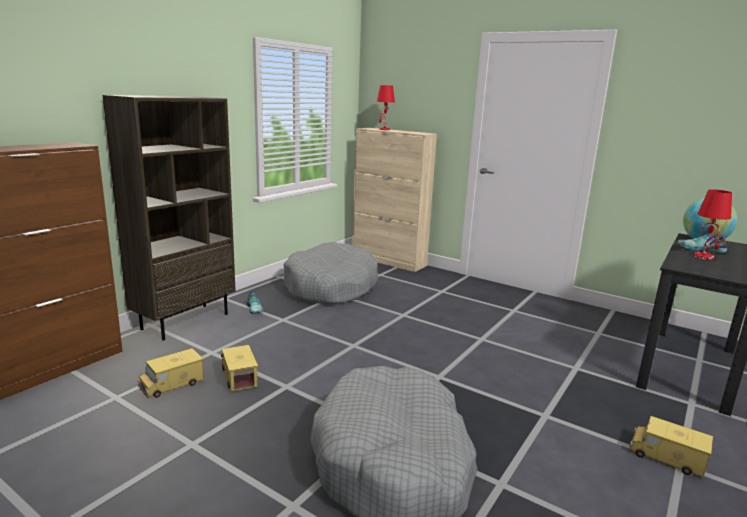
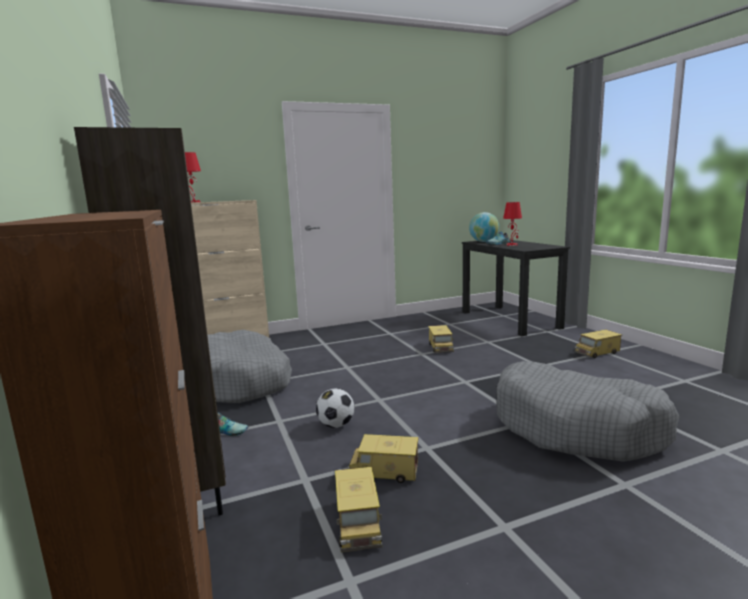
camera: 55 degrees left, 5 degrees down
(293, 341) = (336, 425): none -> football
(514, 344) = (440, 347): none -> toy truck

